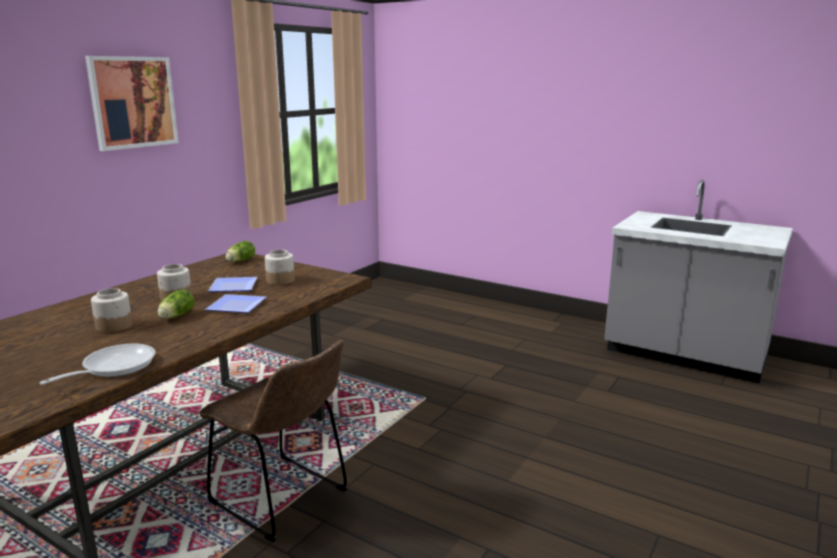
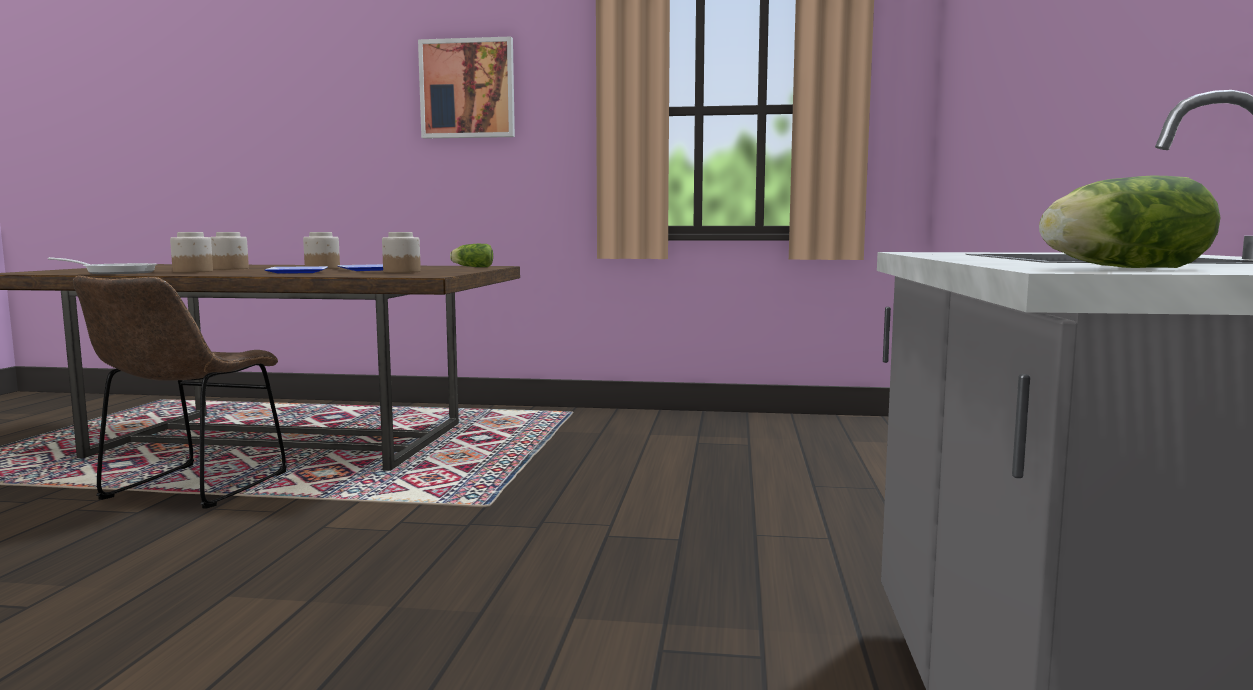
camera: 65 degrees right, 10 degrees down
(151, 338) = (192, 271): none -> jar
(175, 316) = (260, 270): lettuce -> lettuce (1117, 268)

